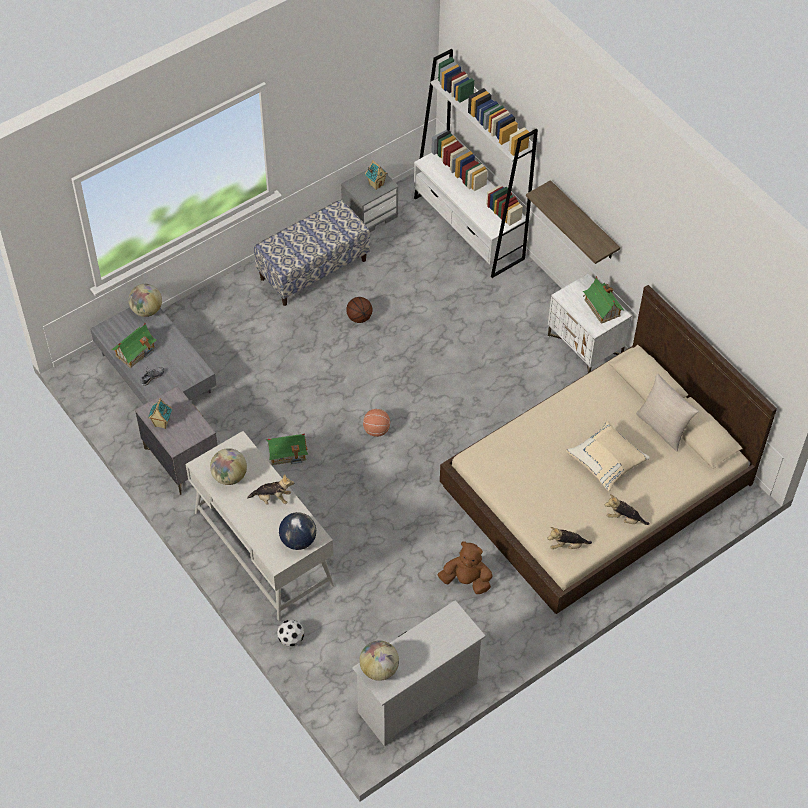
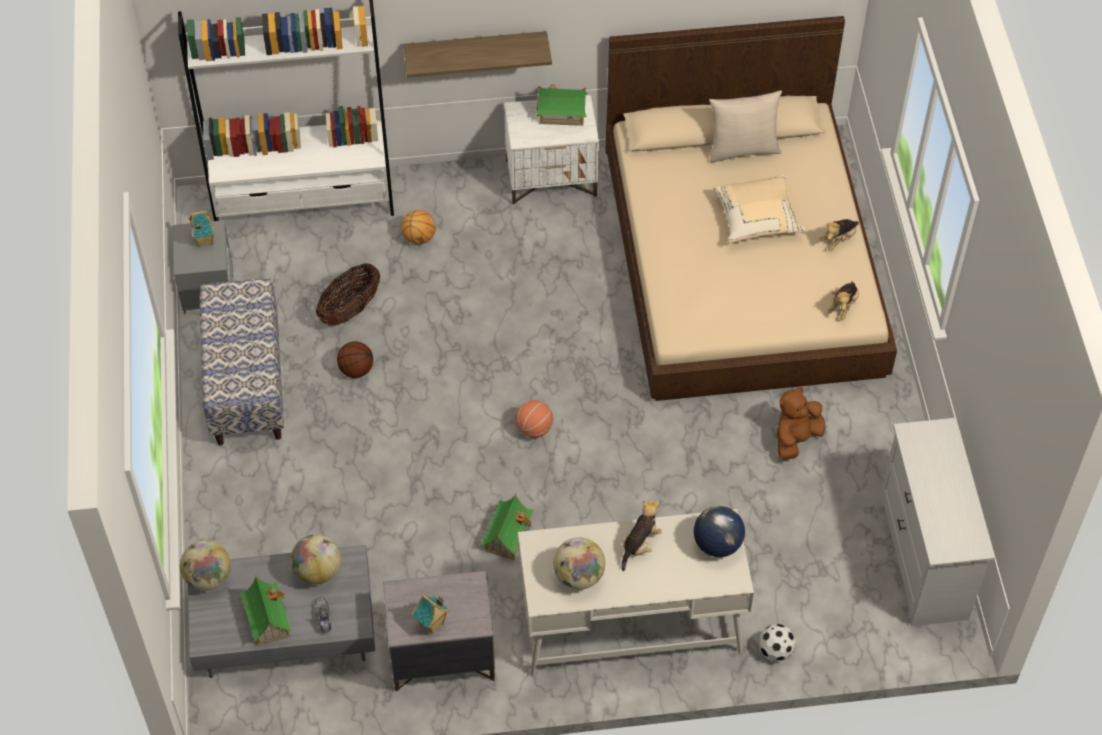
camera: 60 degrees left, 0 degrees up
(379, 669) = (946, 538): globe -> globe (317, 571)
(402, 292) = (350, 309): none -> basket
(483, 299) = (419, 238): none -> basketball

